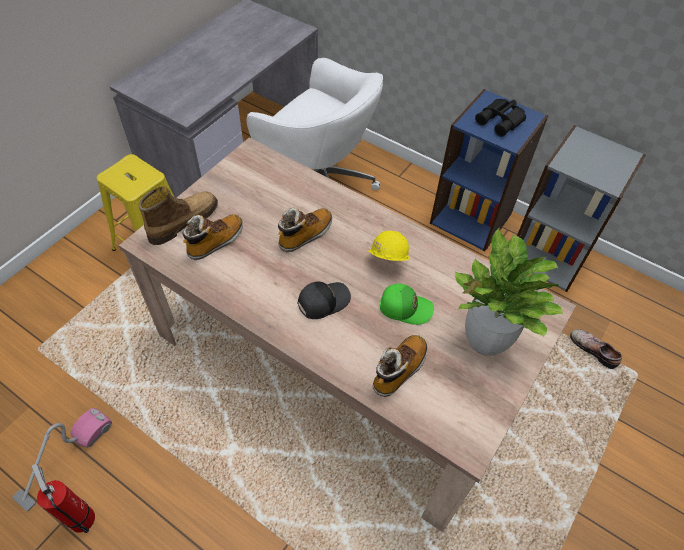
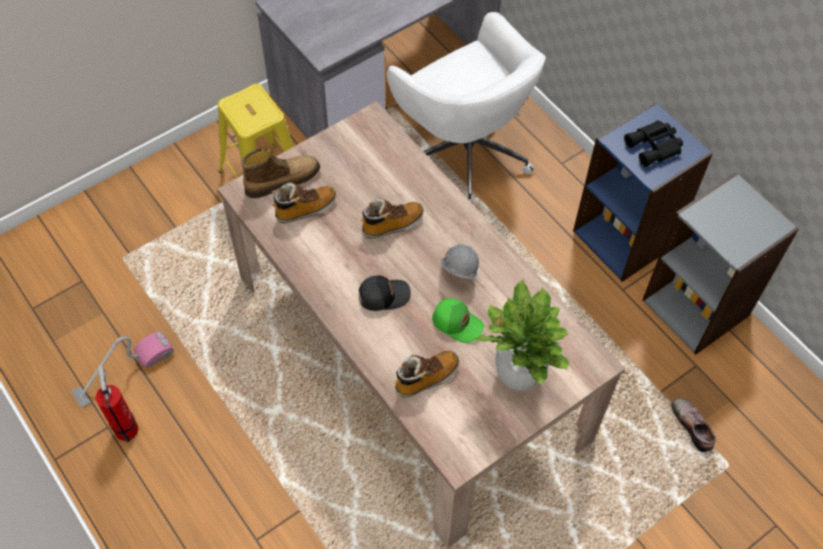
camera: 20 degrees right, 5 degrees up
(385, 264) = (457, 275): yellow hard hat -> grey hard hat

